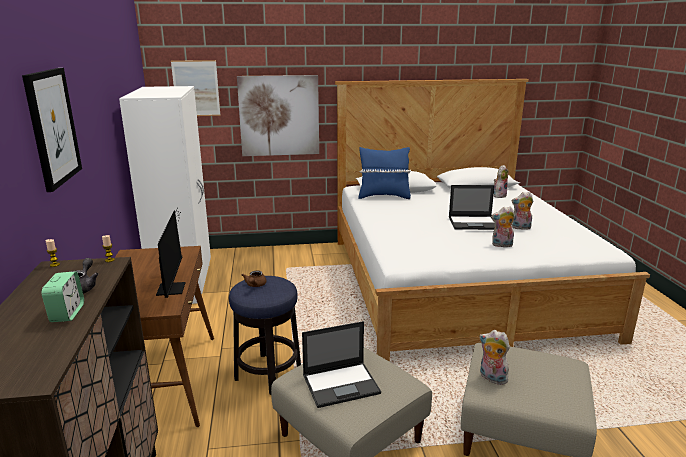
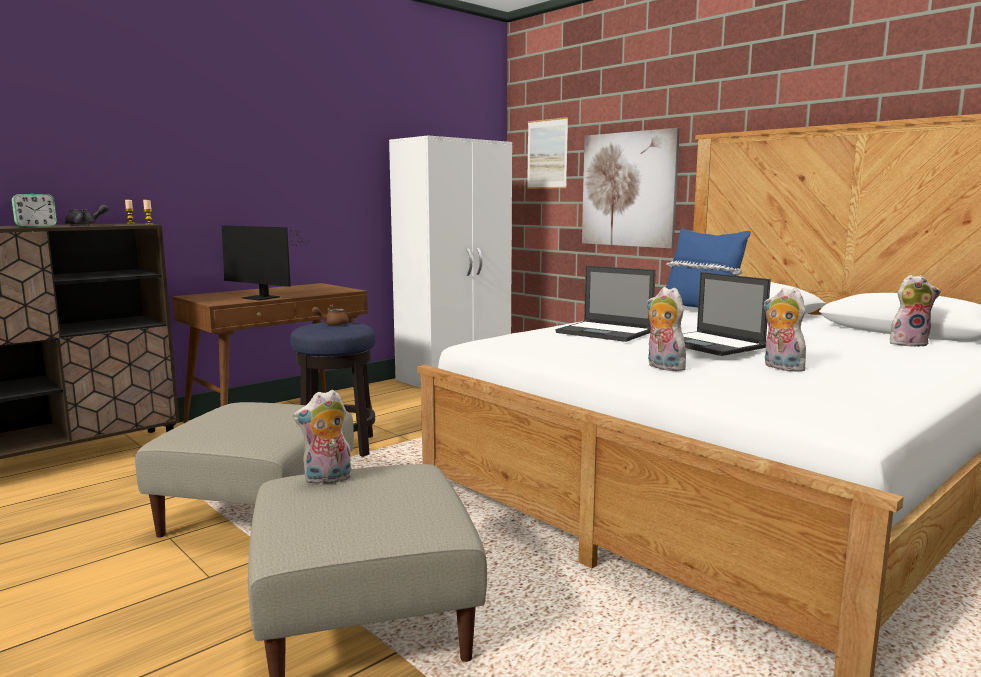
camera: 55 degrees right, 10 degrees down
(52, 127) = (219, 128): picture -> none
(173, 286) = (263, 298): monitor -> monitor turned 75 degrees clockwise
(342, 384) = (239, 419): laptop -> laptop (606, 332)
(491, 378) = (327, 480): plush toy -> plush toy turned 120 degrees counterclockwise

